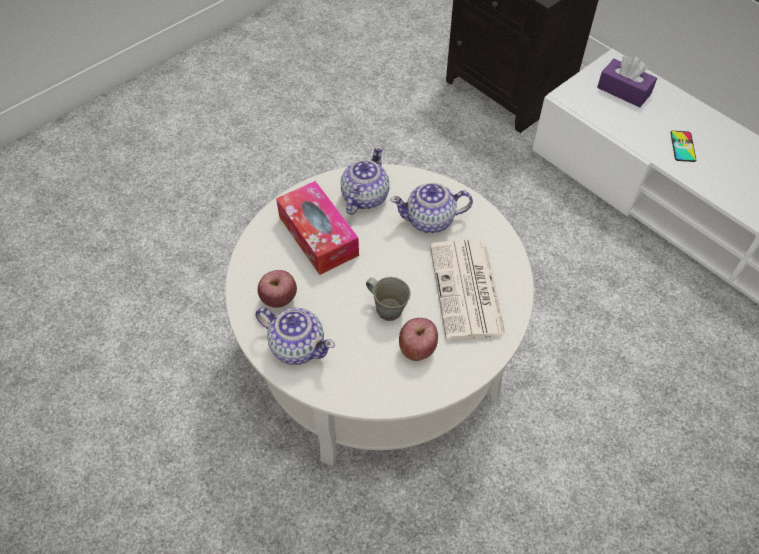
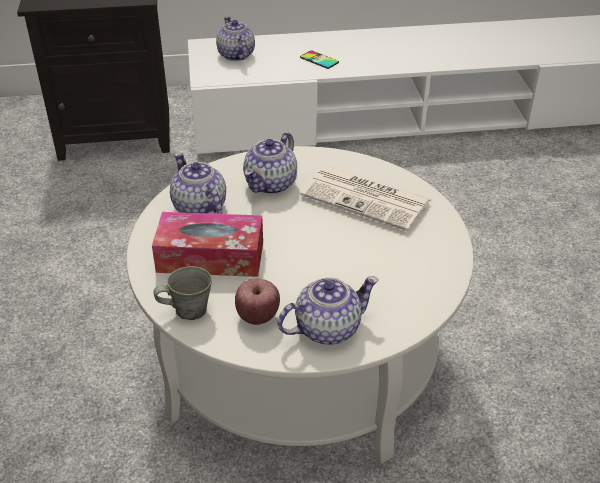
camera: 55 degrees left, 15 degrees down
(388, 308) = (341, 251): grey mug -> grey mug (188, 310)
(417, 349) = (401, 253): apple -> none
(624, 91) = (236, 55): purple tissue box -> teapot

